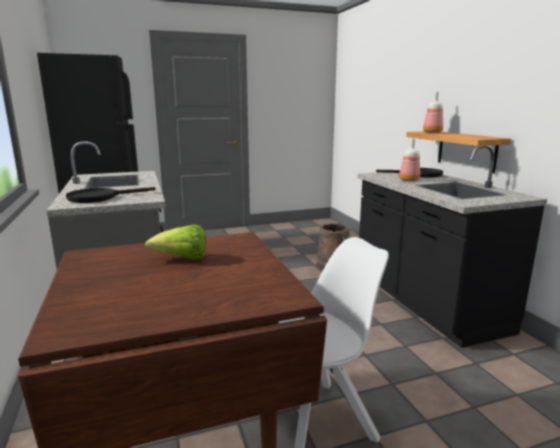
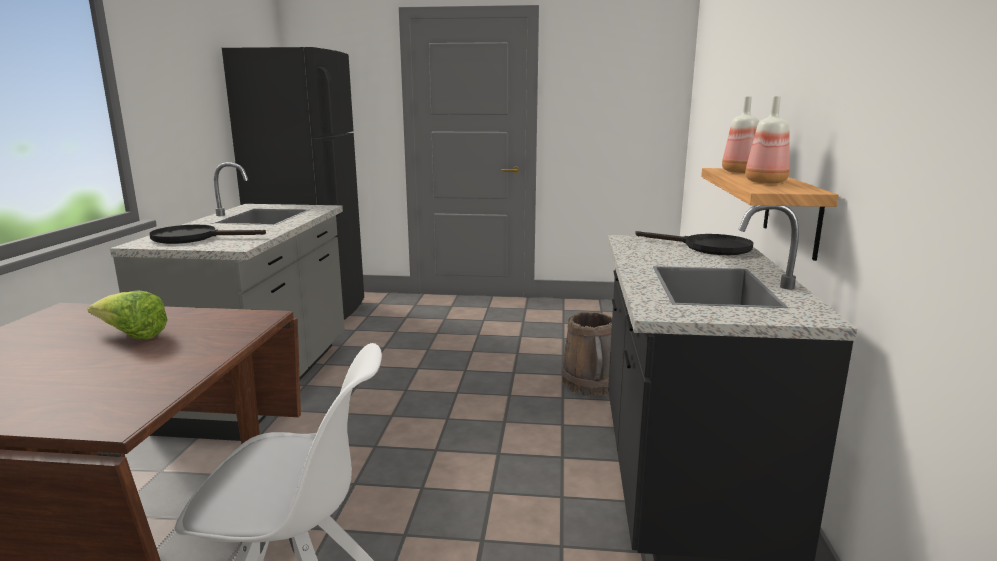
camera: 25 degrees right, 0 degrees up
(408, 180) = (662, 256): bottle -> bottle (764, 182)

